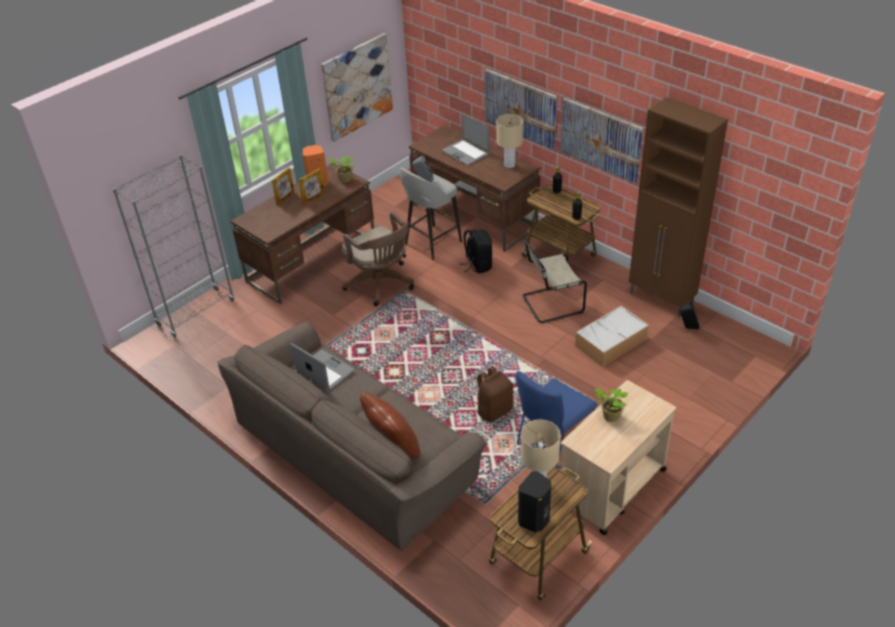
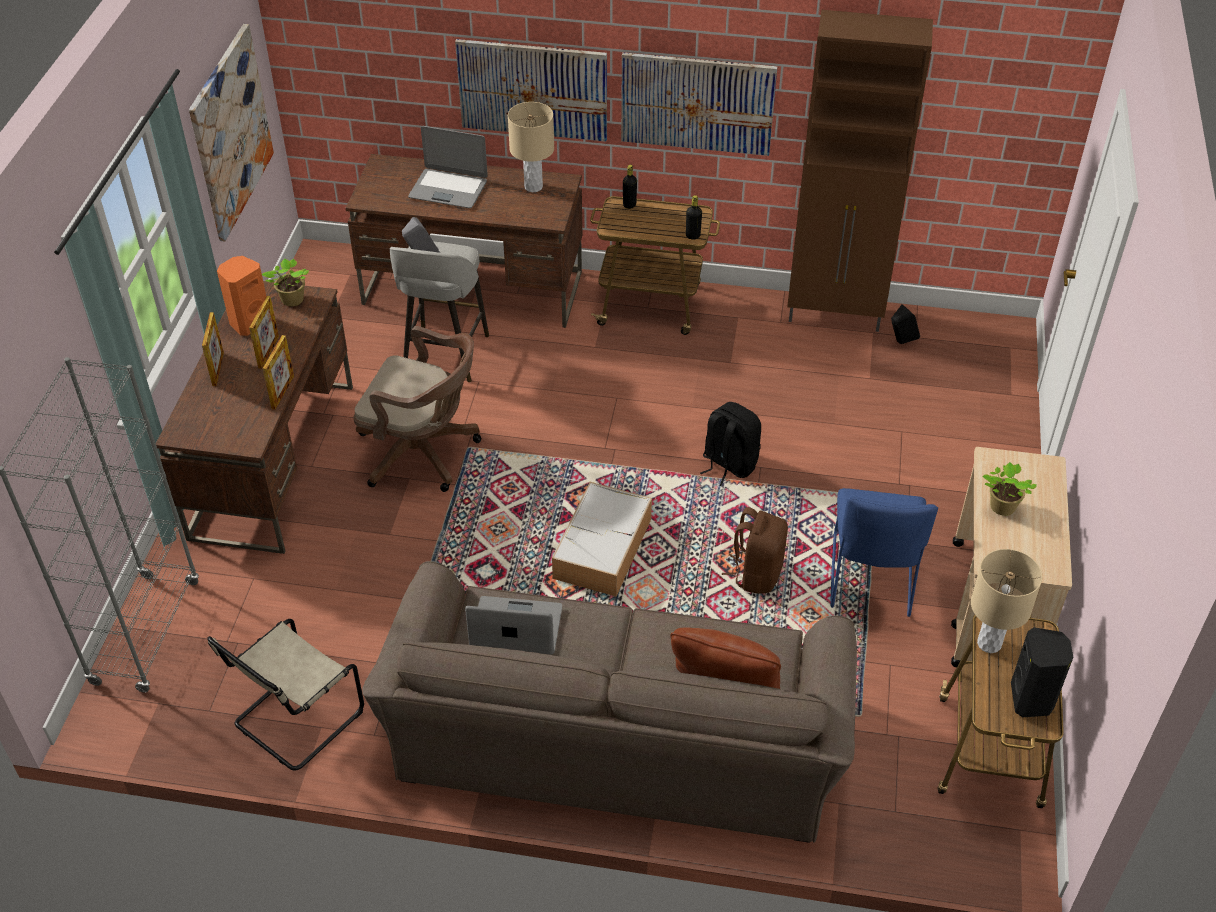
camera: 35 degrees left, 5 degrees up
(303, 218) = (283, 392): none -> picture frame
(478, 265) = (545, 364): black backpack -> black backpack (728, 464)
(550, 304) = (698, 382): beige chair -> beige chair (295, 720)
(610, 343) = (824, 406): storage box -> storage box (602, 550)

